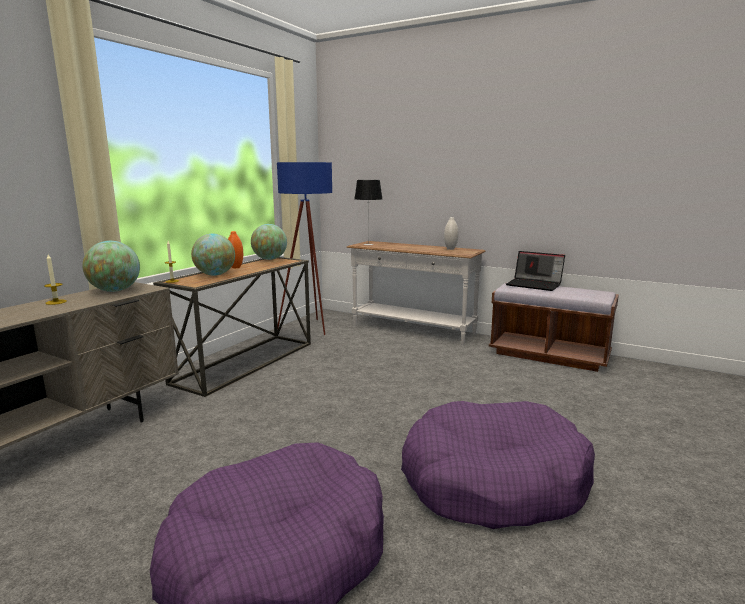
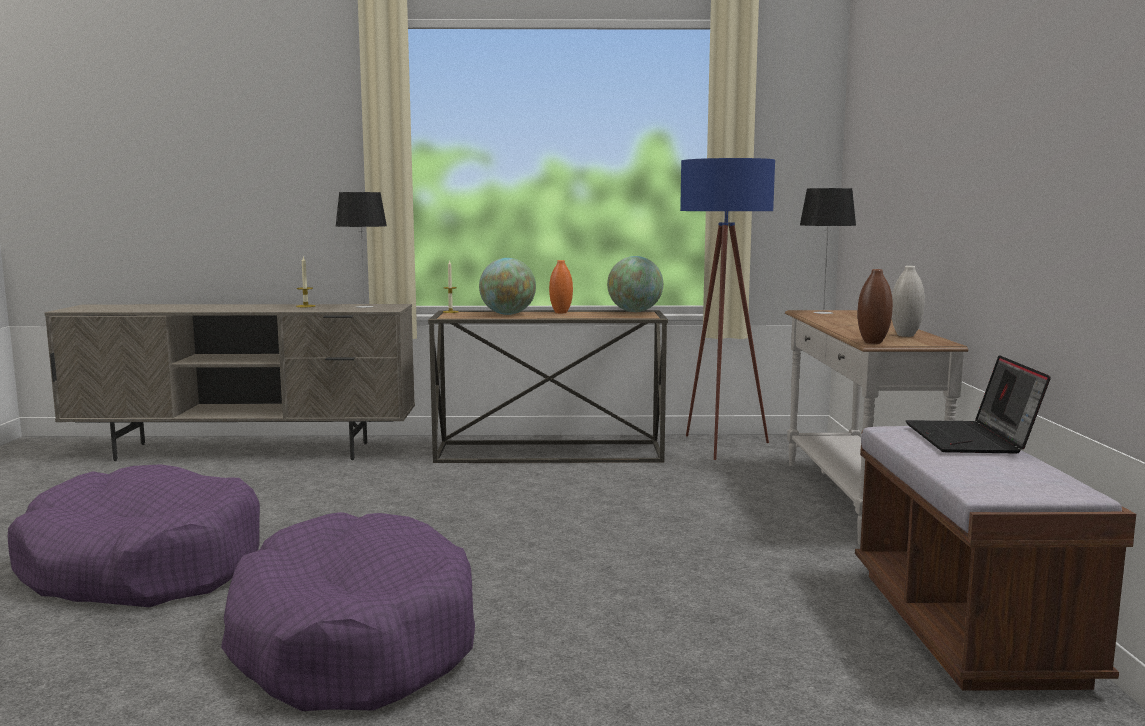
camera: 60 degrees right, 5 degrees down
(115, 291) = (365, 307): globe -> table lamp
(463, 254) = (873, 342): none -> brown vase

